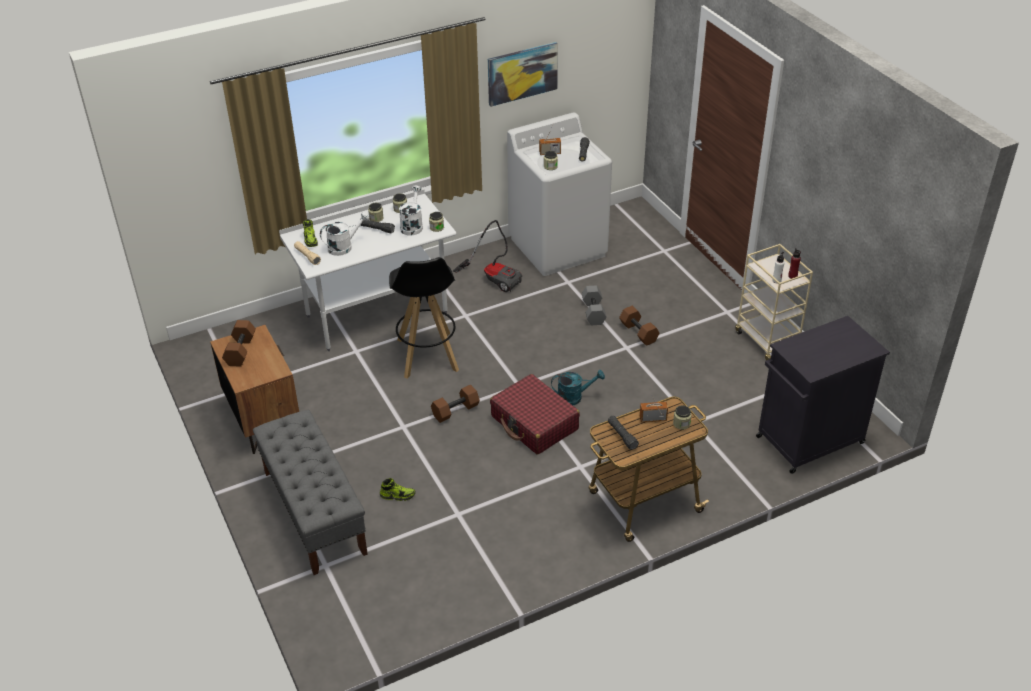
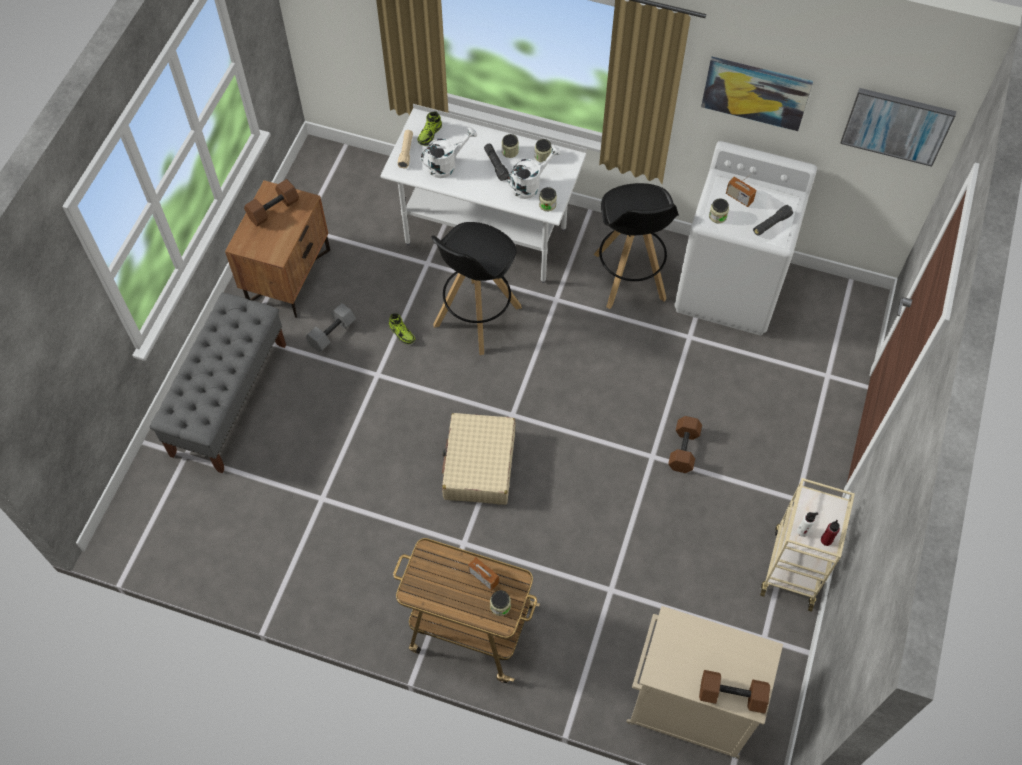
camera: 45 degrees right, 20 degrees up
(344, 247) = (447, 164): white watering can -> white watering can turned 45 degrees counterclockwise
(397, 495) = (300, 439): shoe -> shoe (402, 333)
(455, 411) = (433, 395): brown dumbbell -> brown dumbbell (731, 696)
(494, 278) = (629, 277): vacuum cleaner -> black stool
(534, 423) = (479, 465): red suitcase -> beige suitcase
(574, 397) = (543, 468): turquoise watering can -> none
(592, 312) = (670, 390): grey dumbbell -> grey dumbbell (332, 332)
(613, 48) = (897, 125): none -> picture
(622, 436) = (435, 571): black flashlight -> none
(808, 441) = (687, 706): black cabinet -> beige cabinet

